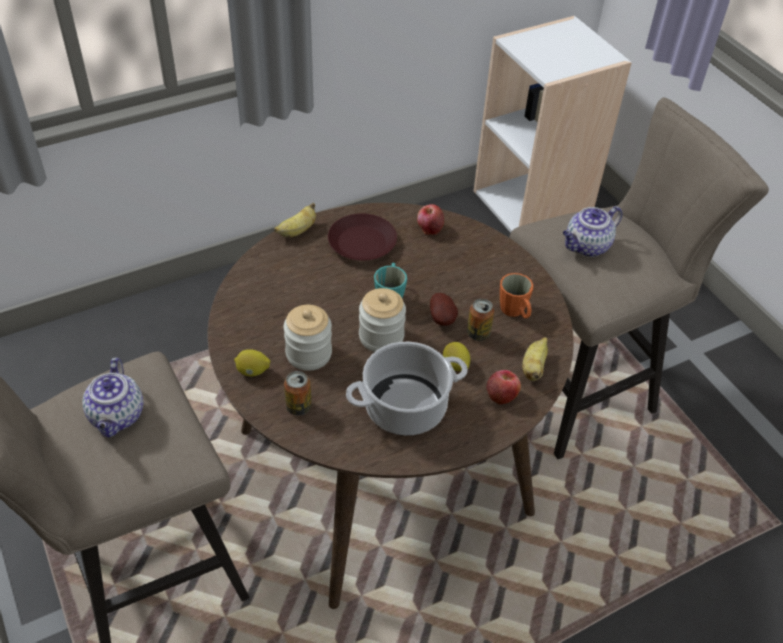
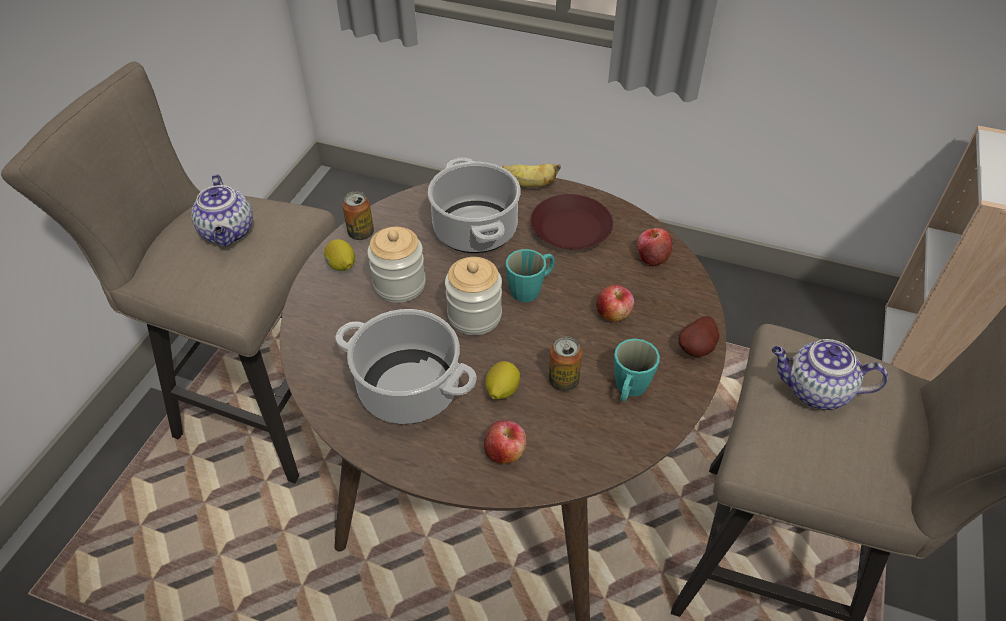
camera: 50 degrees right, 0 degrees up
(117, 417) = (228, 233): teapot -> teapot turned 60 degrees counterclockwise
(298, 407) = (332, 319): can -> can (361, 233)
(304, 285) = (474, 229): none -> cooking pot
(443, 319) = (549, 342): potato -> potato (698, 349)
(453, 277) = (613, 314): none -> apple
(515, 312) = (629, 390): orange mug -> turquoise mug
(533, 367) = (572, 454): banana -> none

